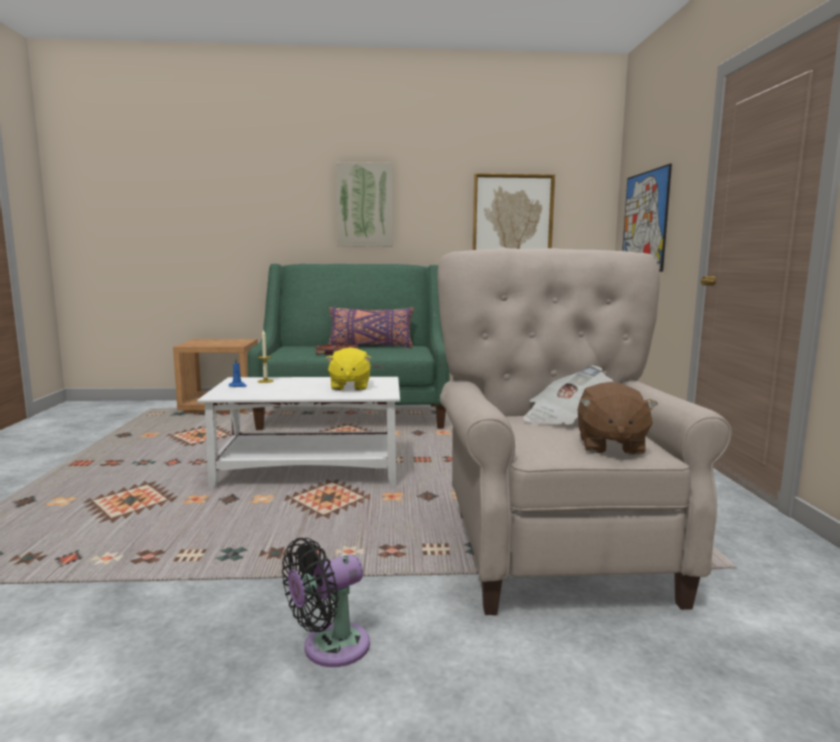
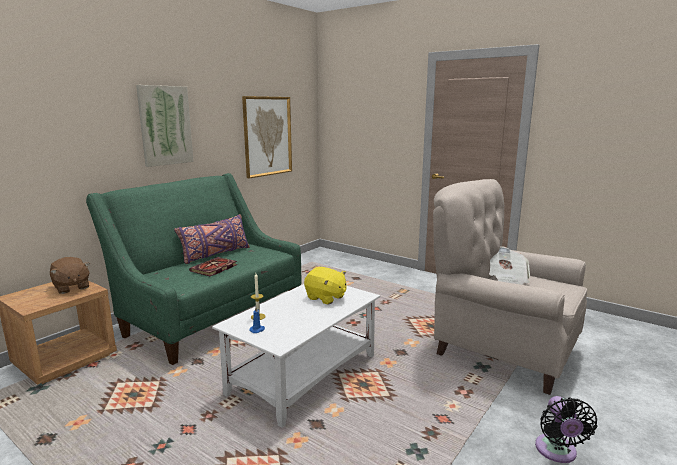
camera: 50 degrees left, 5 degrees up
(610, 446) = (559, 288): brown plush toy -> brown plush toy (71, 287)
(644, 221) = (357, 133): picture -> none

